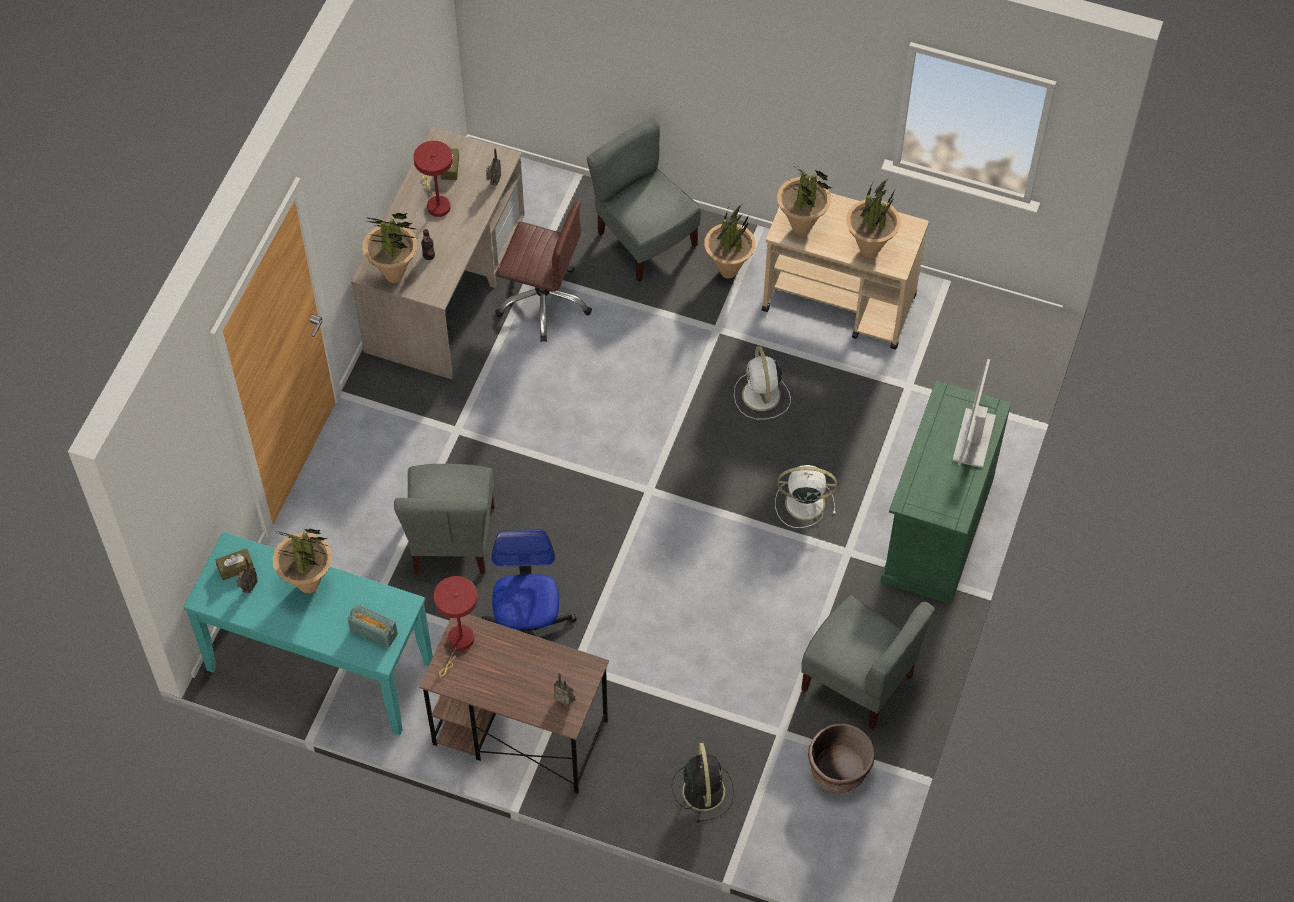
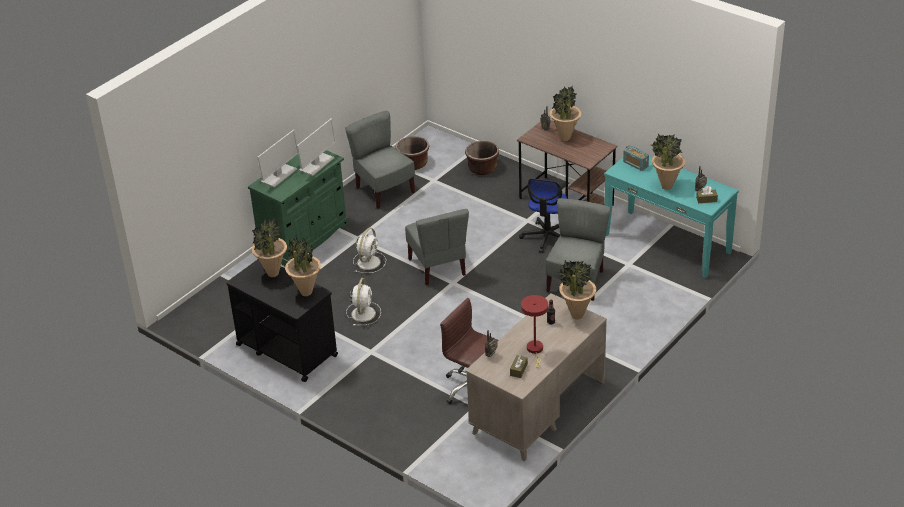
camera: 160 degrees left, 20 degrees down
(459, 643) = (591, 156): red table lamp -> none
(645, 240) = (390, 410): grey chair -> grey chair (438, 267)
(703, 789) = (482, 168): black fan -> brown planter
(728, 271) = (346, 381): potted plant -> potted plant (565, 138)
(803, 503) = (369, 262): white fan -> white fan turned 90 degrees counterclockwise
(840, 303) = (286, 350): beige cart -> black cart
(925, 480) = (316, 164): none -> monitor

